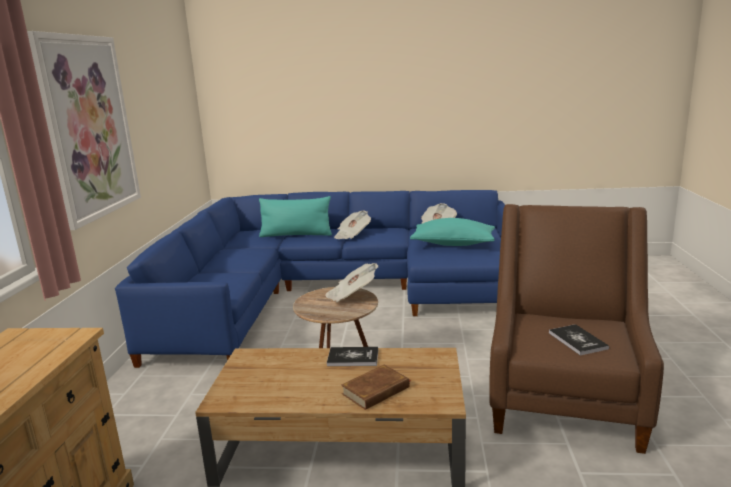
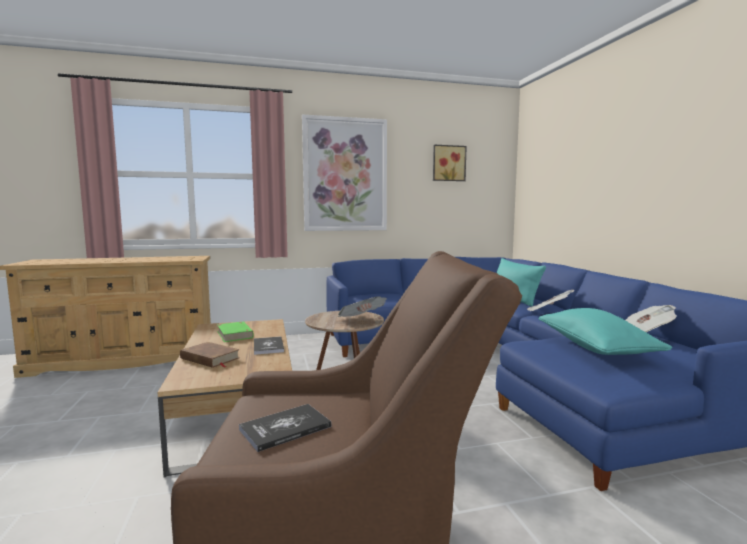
camera: 70 degrees right, 10 degrees down
(160, 94) = (448, 163): none -> picture
(285, 379) = (235, 334): none -> green book

